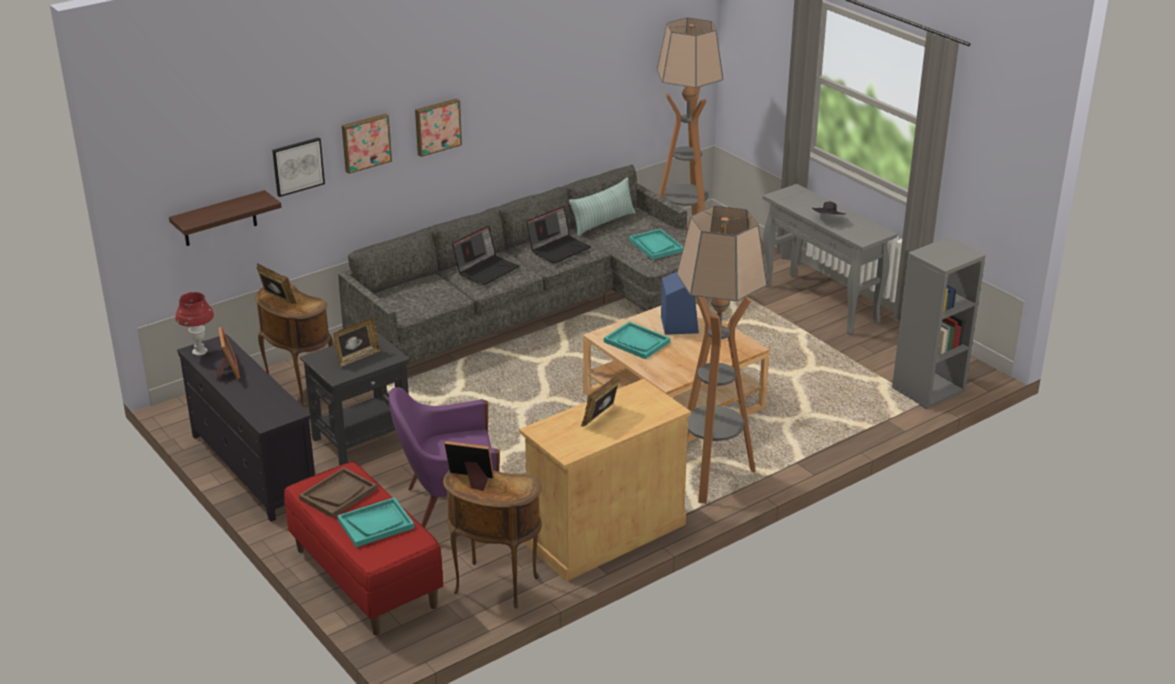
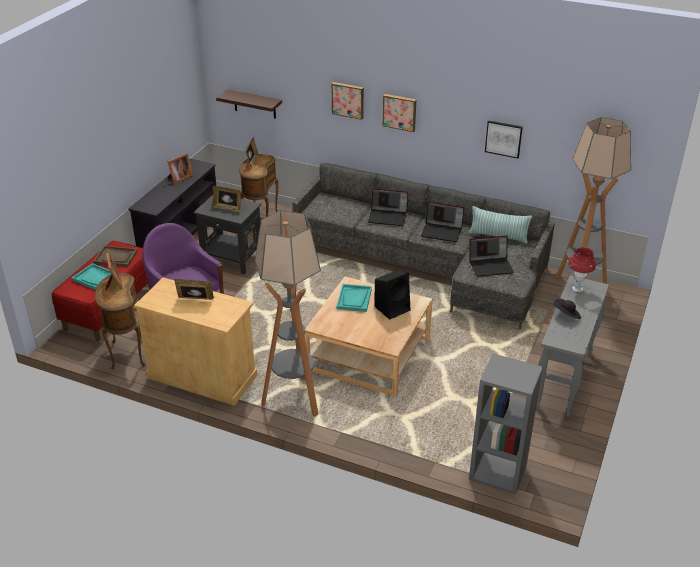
camera: 60 degrees right, 5 degrees up
(200, 352) = (191, 164): red table lamp -> red table lamp (577, 289)
(297, 166) = (303, 95): picture -> picture (503, 138)
(656, 246) = (491, 266): turquoise tray -> laptop
(679, 324) = (392, 308): blue speaker -> black speaker

